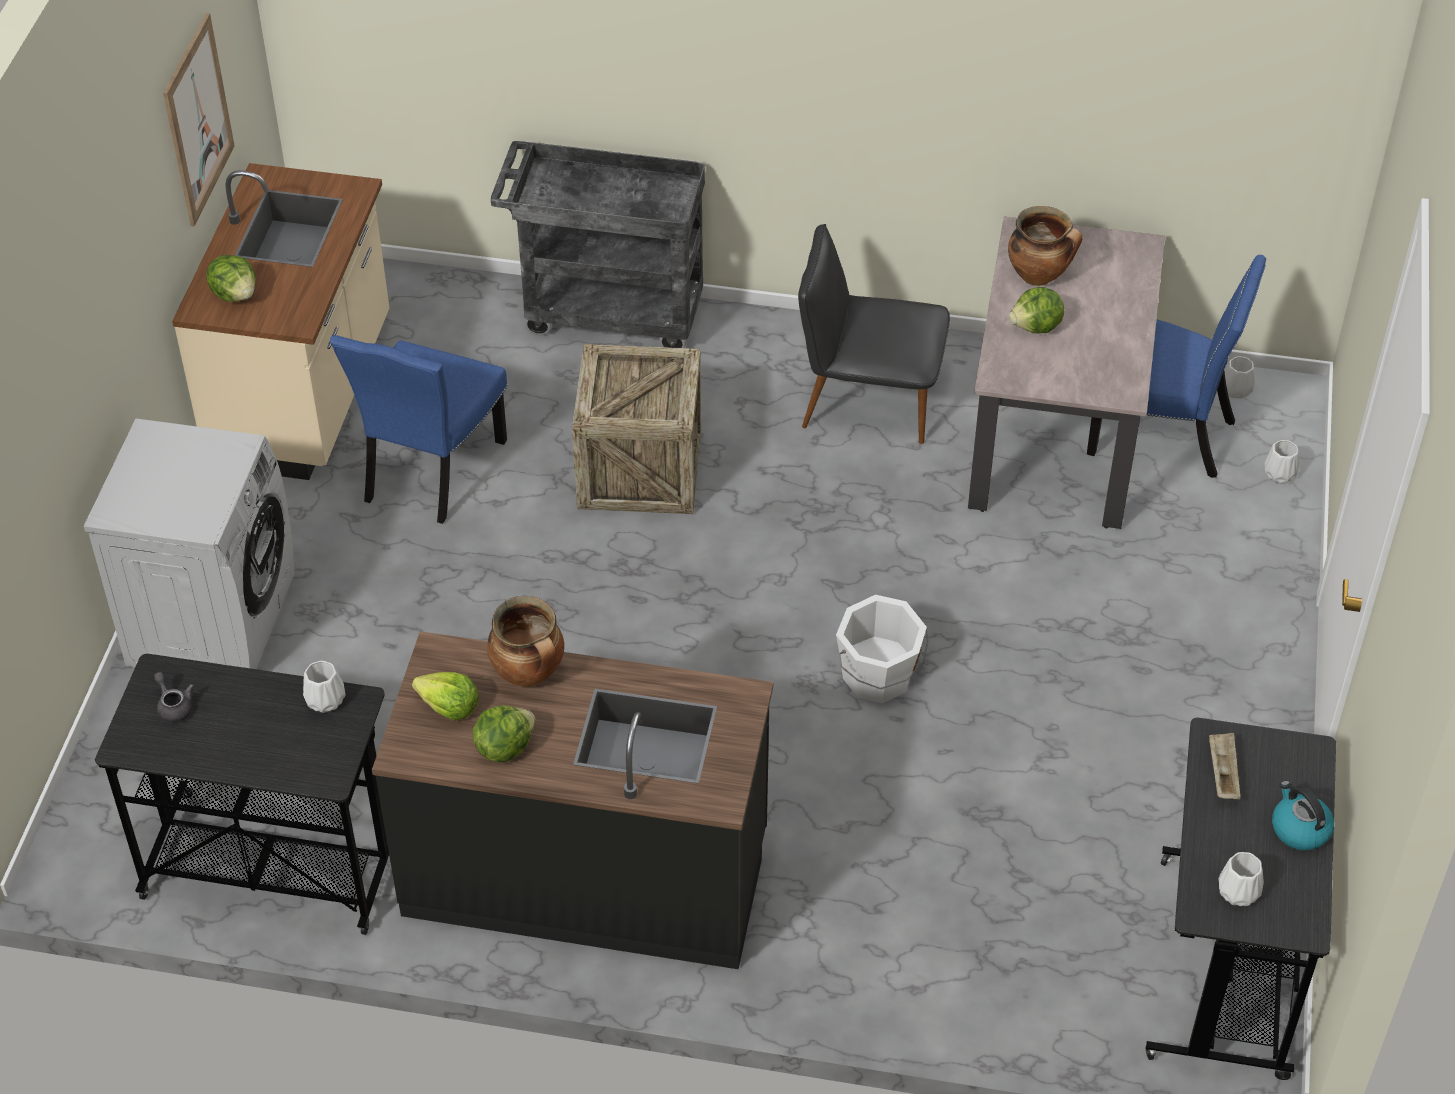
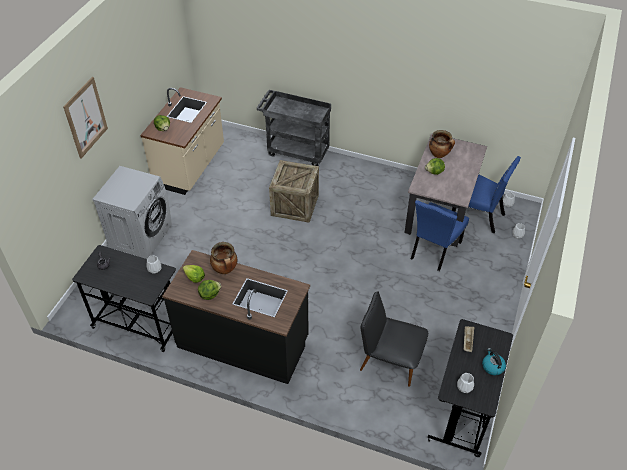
camera: 10 degrees right, 0 degrees up
(198, 120) = (157, 68): picture -> picture (86, 118)
(433, 467) = (226, 195): blue chair -> blue chair (435, 249)
(870, 399) = (378, 191): black chair -> black chair (390, 360)
(878, 677) = (360, 287): white bucket -> none

